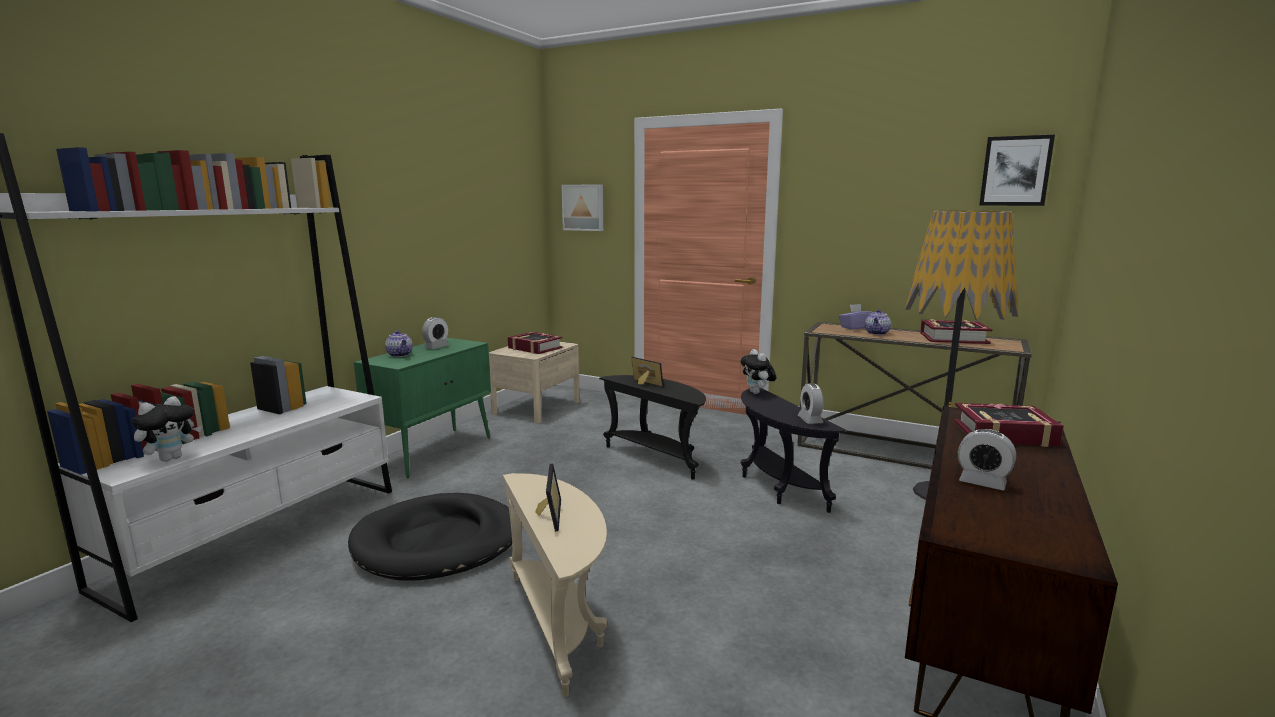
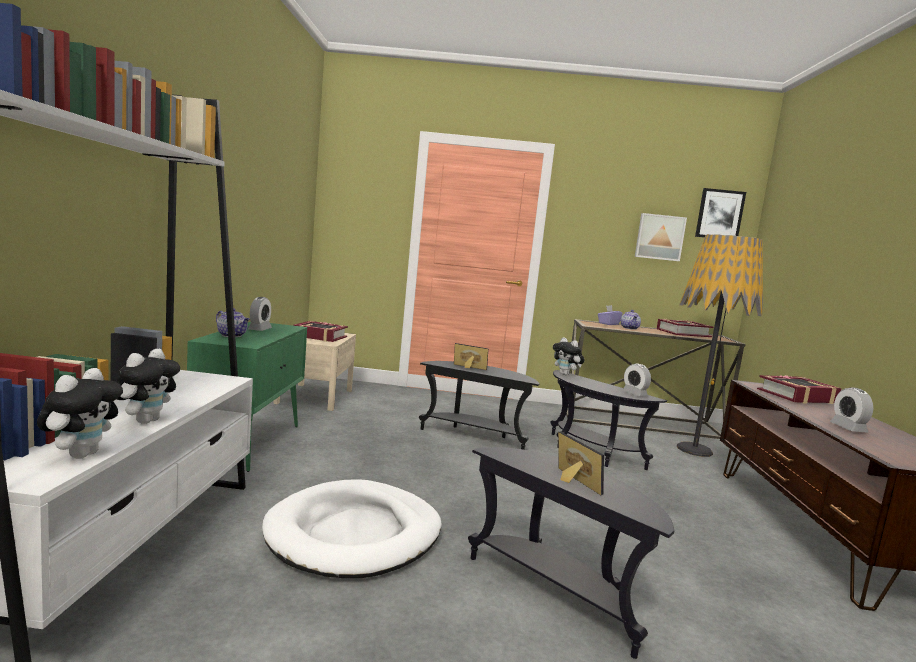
camera: 25 degrees left, 5 degrees down
(246, 434) = (146, 420): none -> plush toy
(437, 542) = (355, 534): black dog bed -> white dog bed
(559, 623) = (556, 592): beige side table -> black side table
(583, 207) = (359, 206): picture -> picture (659, 237)
(982, 483) = (848, 428): alarm clock -> alarm clock turned 75 degrees clockwise

